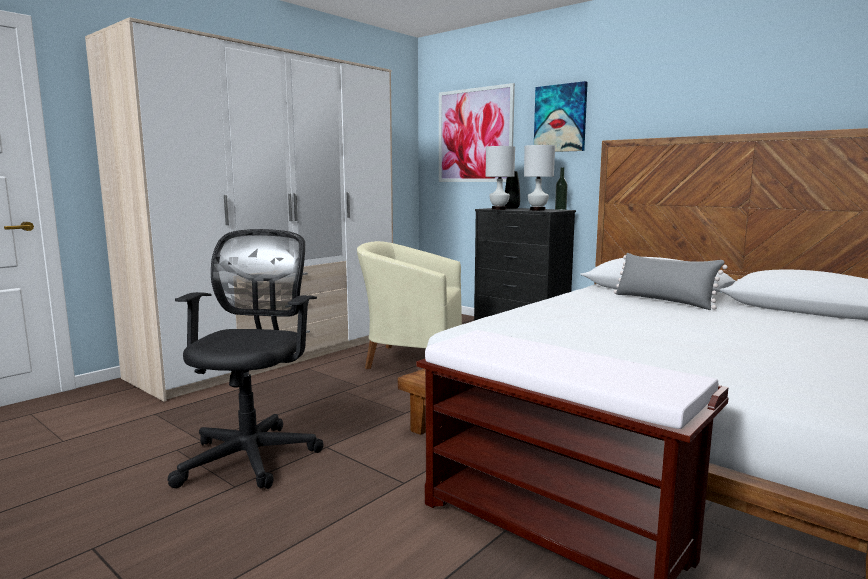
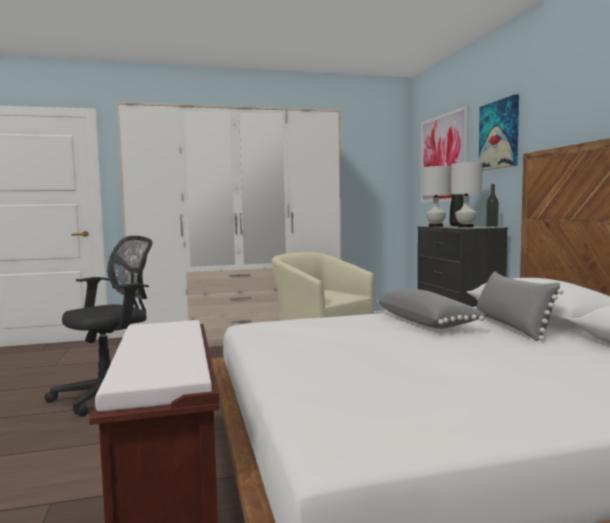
camera: 35 degrees right, 5 degrees down
(605, 306) = (426, 323): none -> grey pillow

